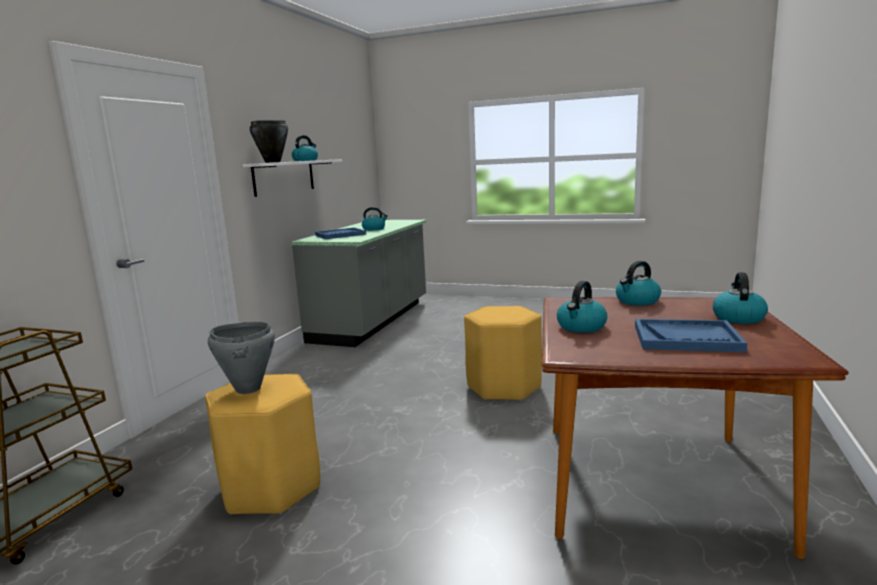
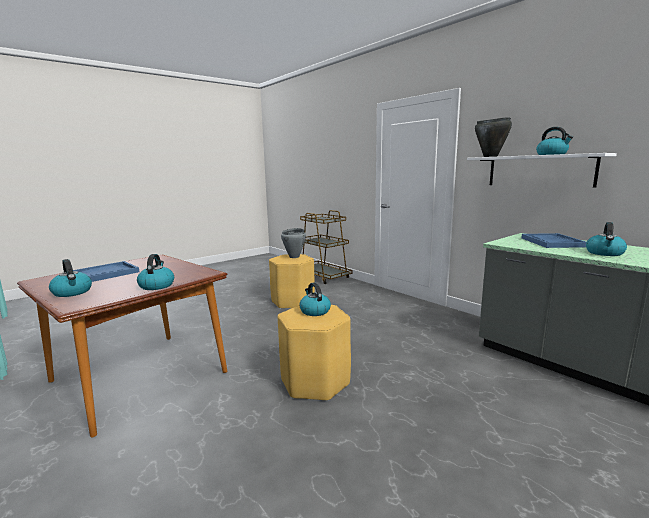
camera: 120 degrees right, 0 degrees up
(581, 327) = (168, 265): kettle -> kettle (314, 311)

